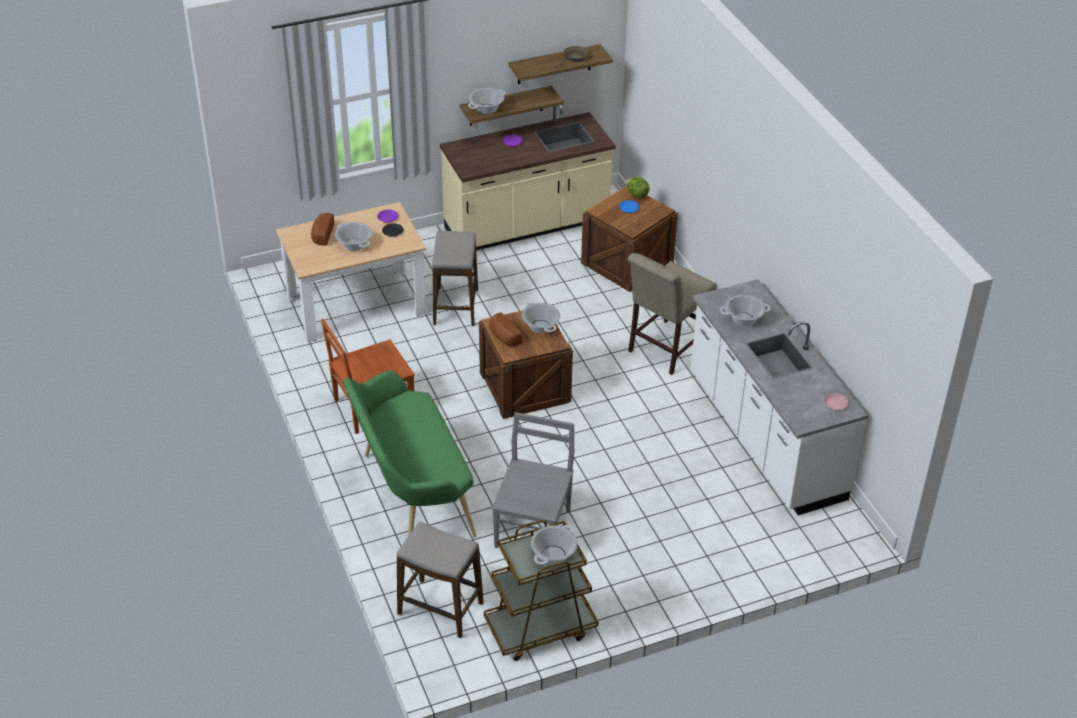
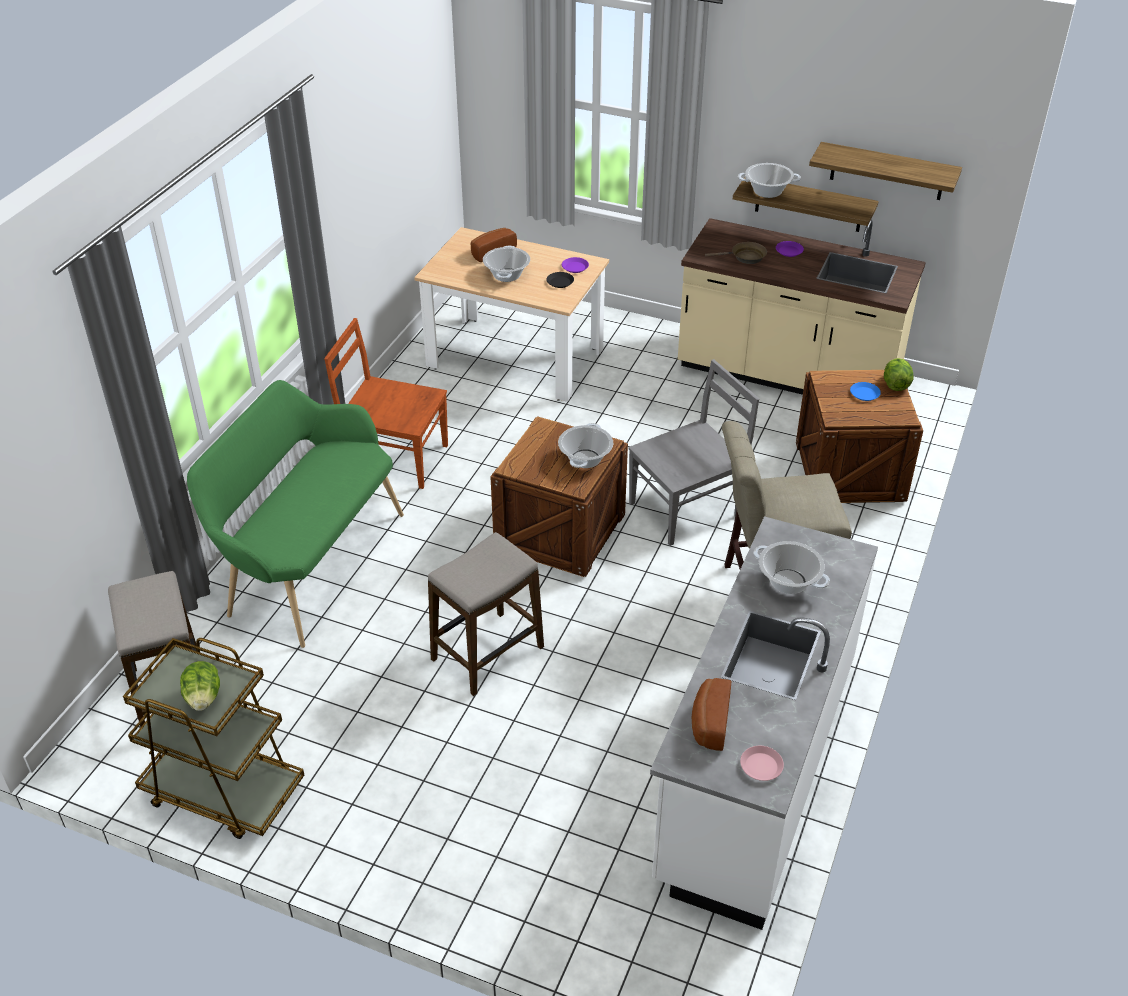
camera: 45 degrees right, 0 degrees up
(455, 307) = (605, 412): stool -> stool (487, 653)
(503, 337) = (532, 446): bread -> bread (708, 722)
(533, 527) = (368, 680): grey chair -> grey chair (687, 508)
(553, 554) = (203, 698): cooking pot -> lettuce
(574, 58) = (905, 168): brown frying pan -> brown frying pan (745, 257)

